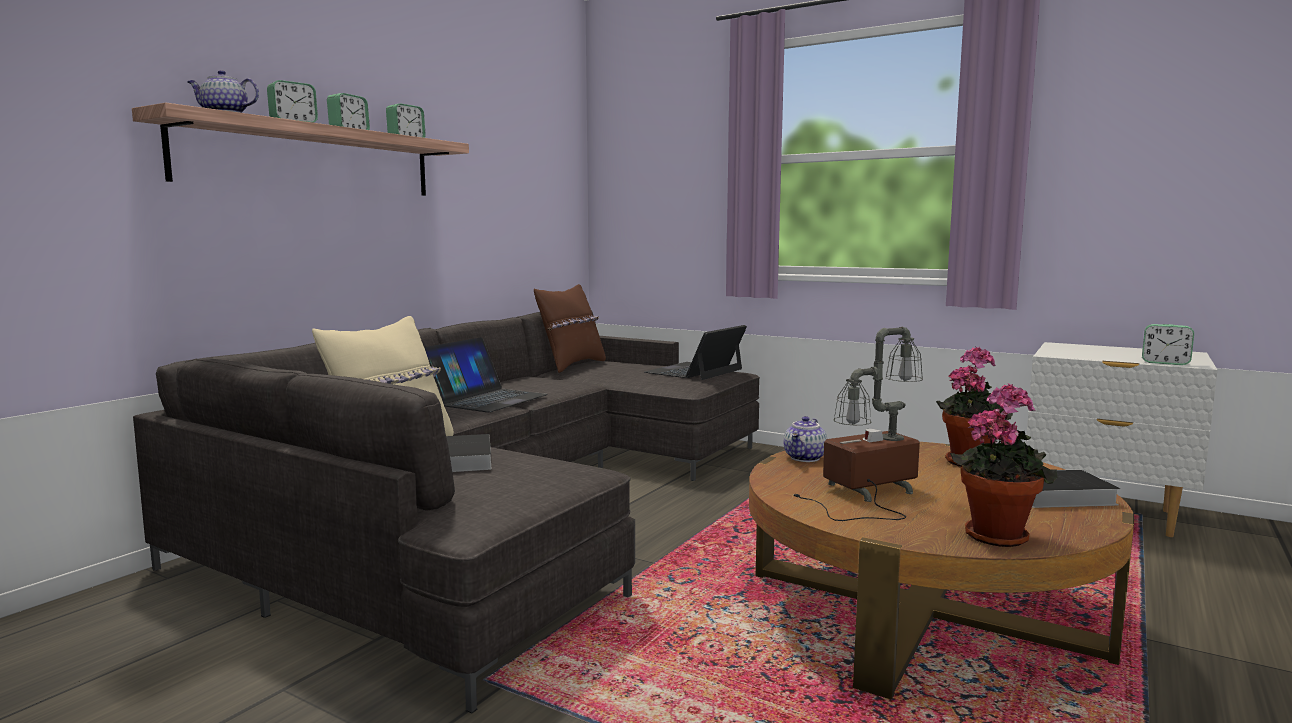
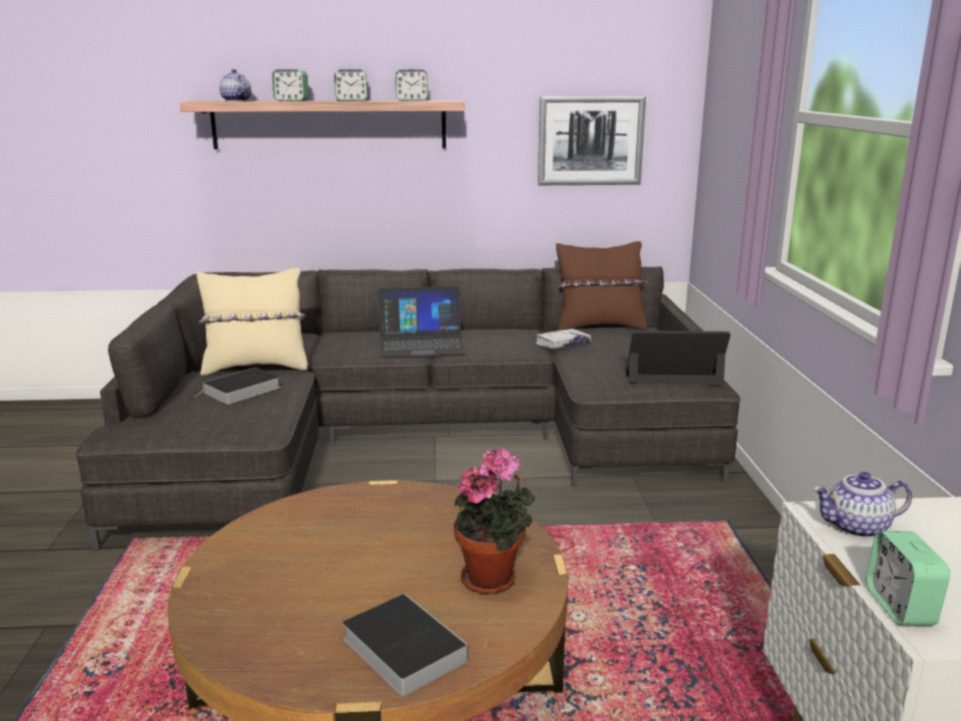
camera: 55 degrees right, 10 degrees up
(528, 195) = (590, 140): none -> picture
(587, 376) = (562, 344): none -> white book
(805, 458) = (405, 496): teapot -> teapot (857, 528)
(865, 493) = (314, 545): table lamp -> none
(997, 534) = (236, 629): potted plant -> none

